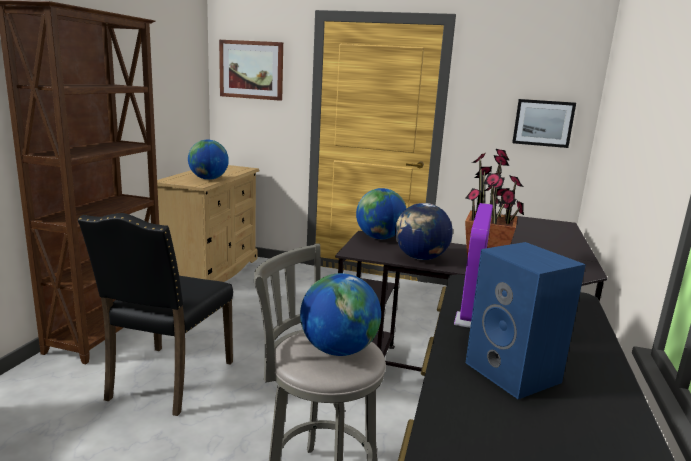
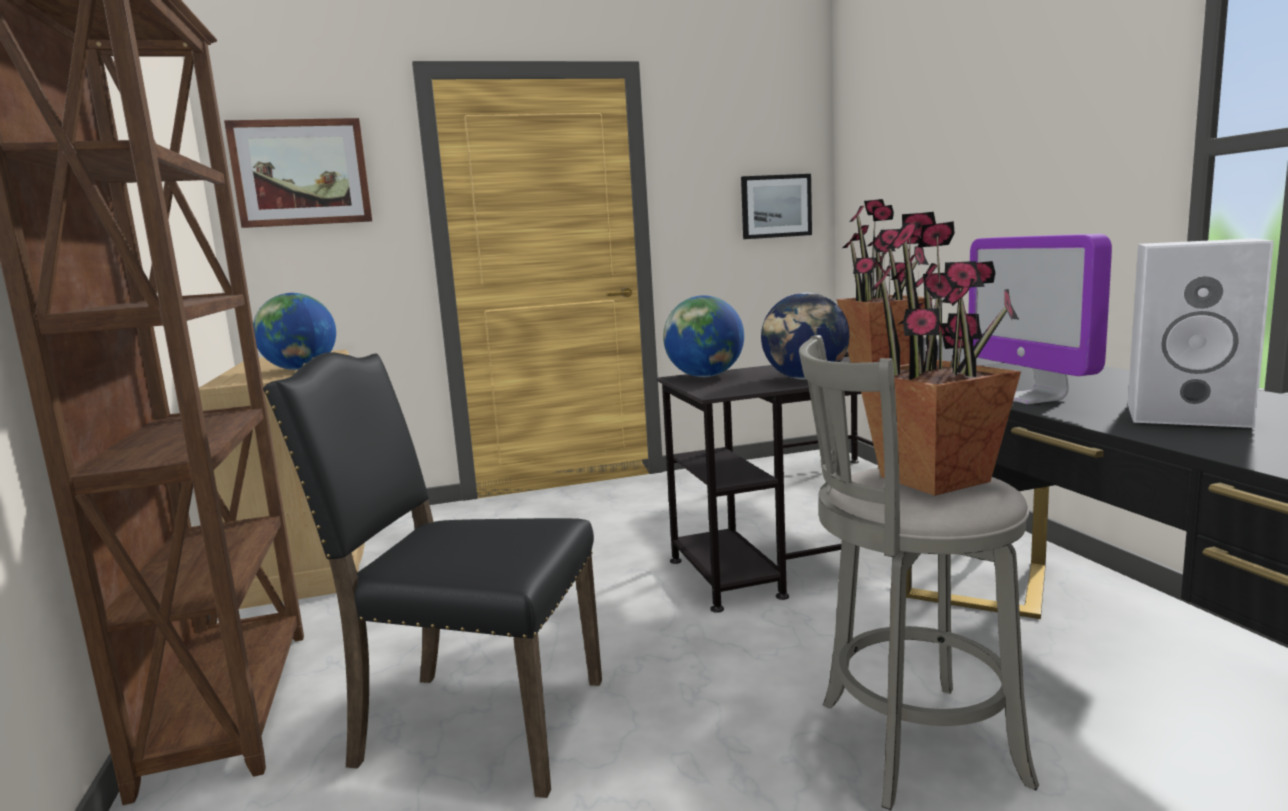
camera: 30 degrees left, 5 degrees down
(168, 381) = (474, 724): black chair -> black chair turned 120 degrees clockwise
(338, 350) = (936, 479): globe -> potted plant
(515, 373) = (1189, 415): blue speaker -> white speaker

